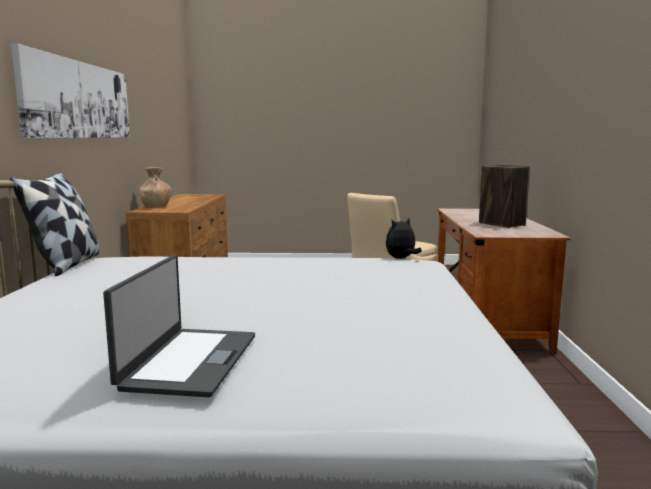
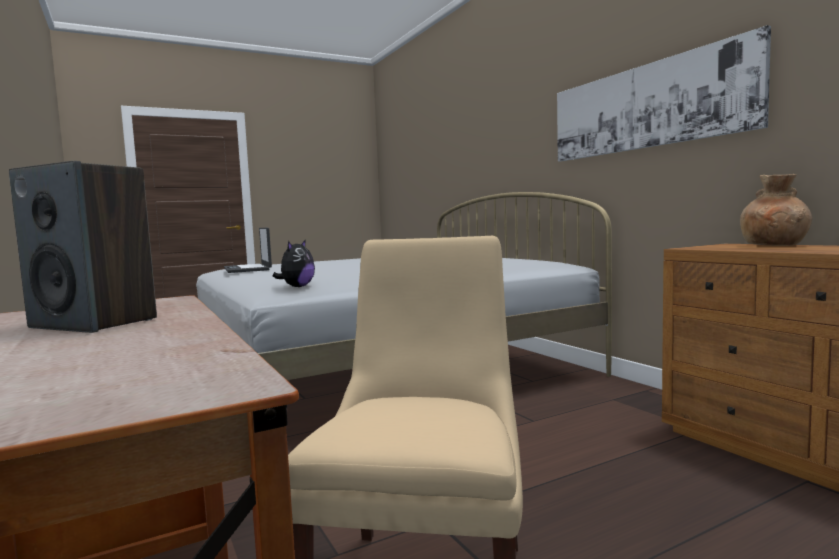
camera: 150 degrees right, 5 degrees down
(67, 265) = (553, 260): pillow -> none
(189, 361) = (342, 259): laptop -> laptop (248, 269)

